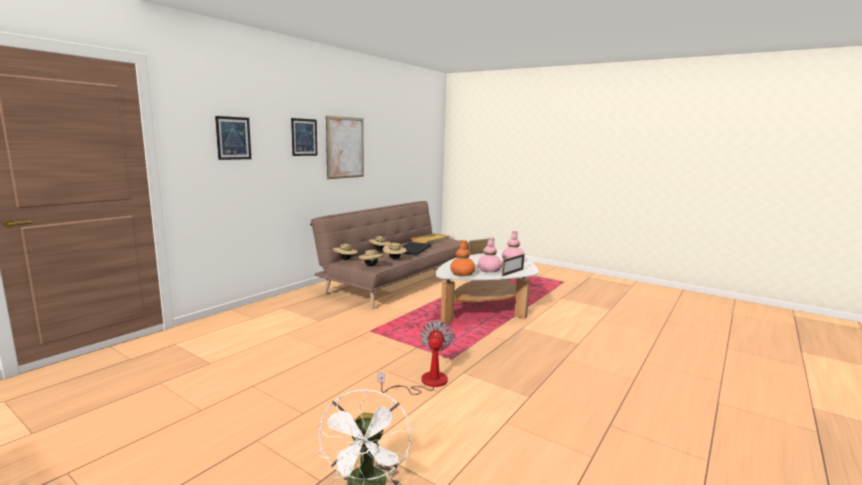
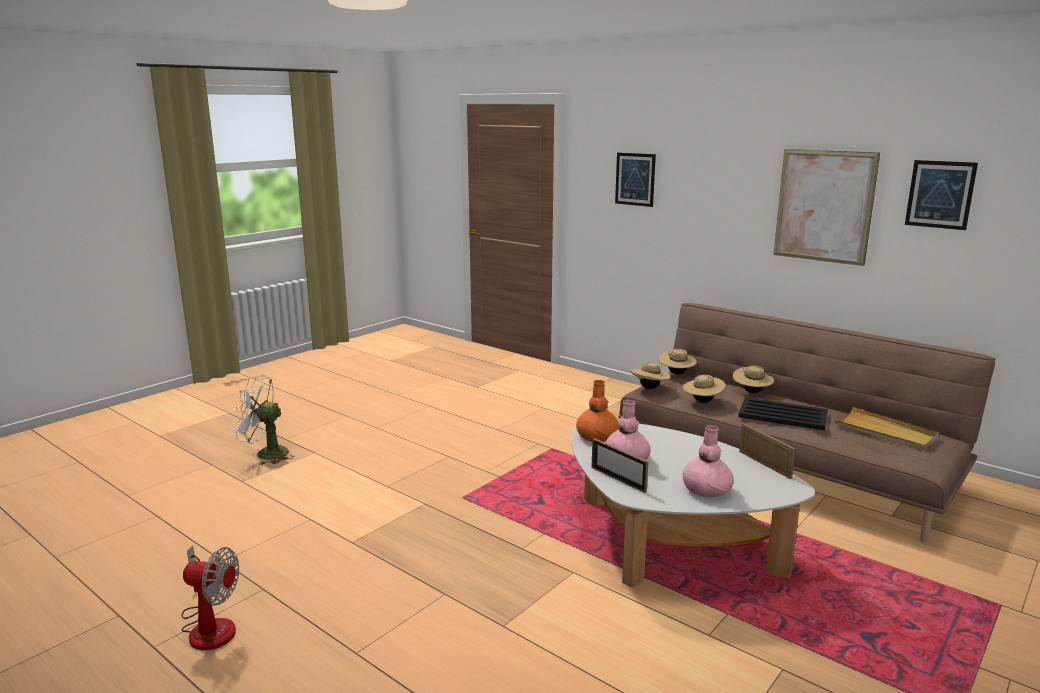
camera: 95 degrees right, 5 degrees up
(304, 137) = (737, 183): picture -> picture (940, 194)
(425, 382) = (408, 479): fan -> fan (210, 625)

